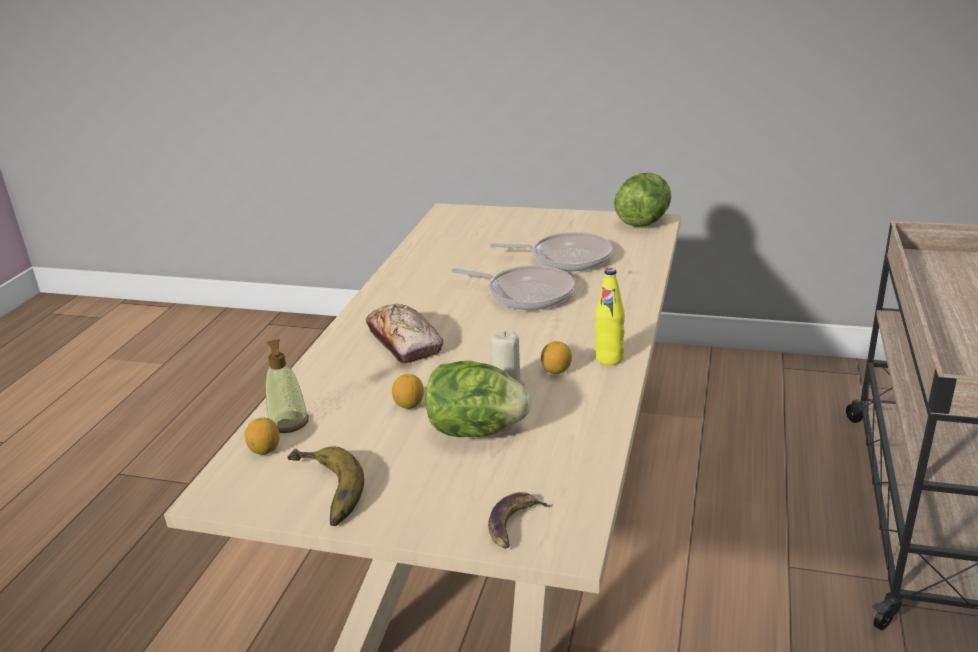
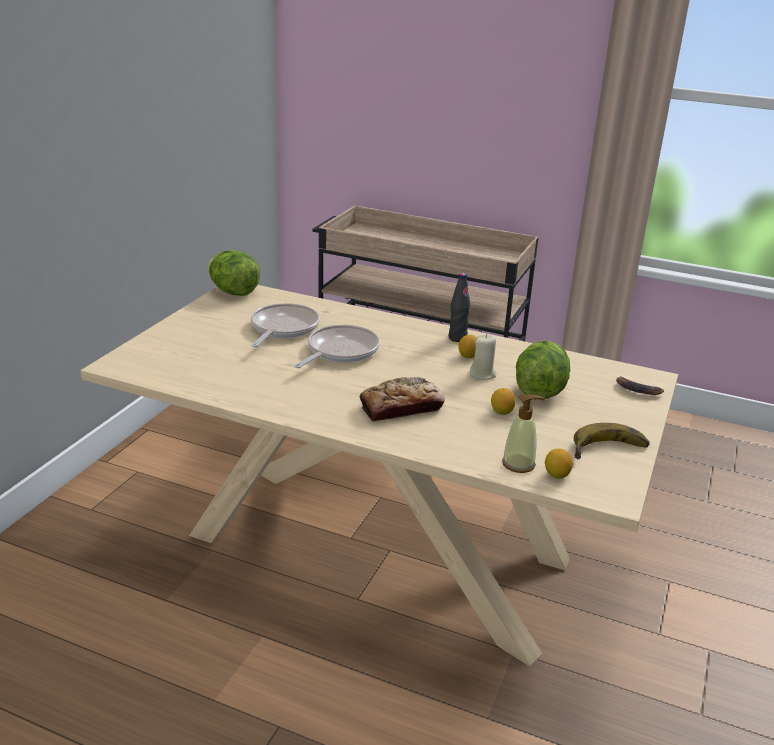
camera: 85 degrees left, 0 degrees up
(609, 359) = (457, 338): yellow bottle -> black bottle

